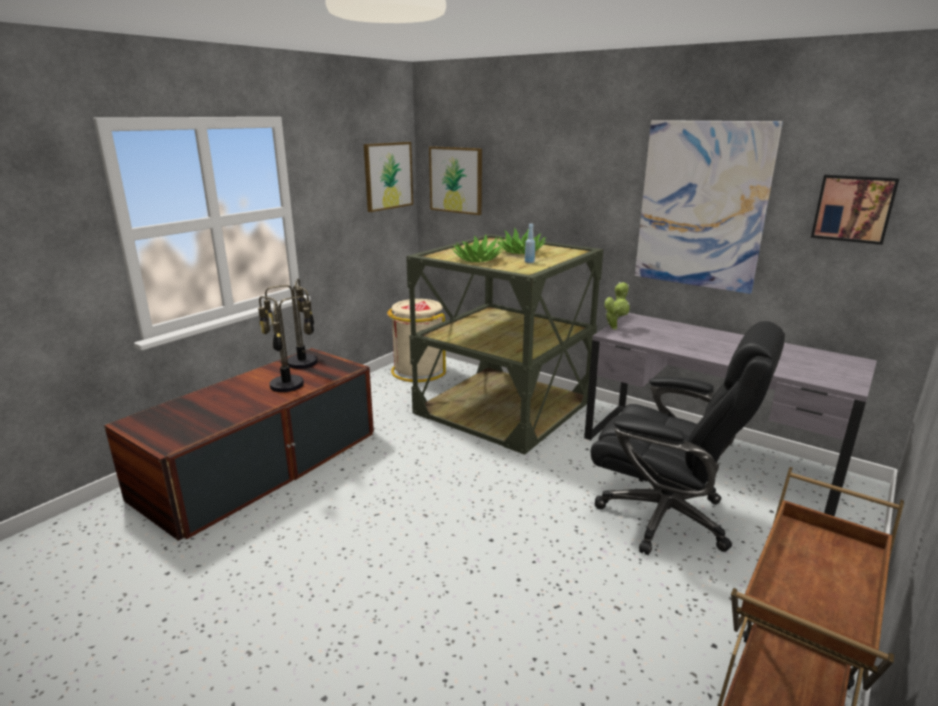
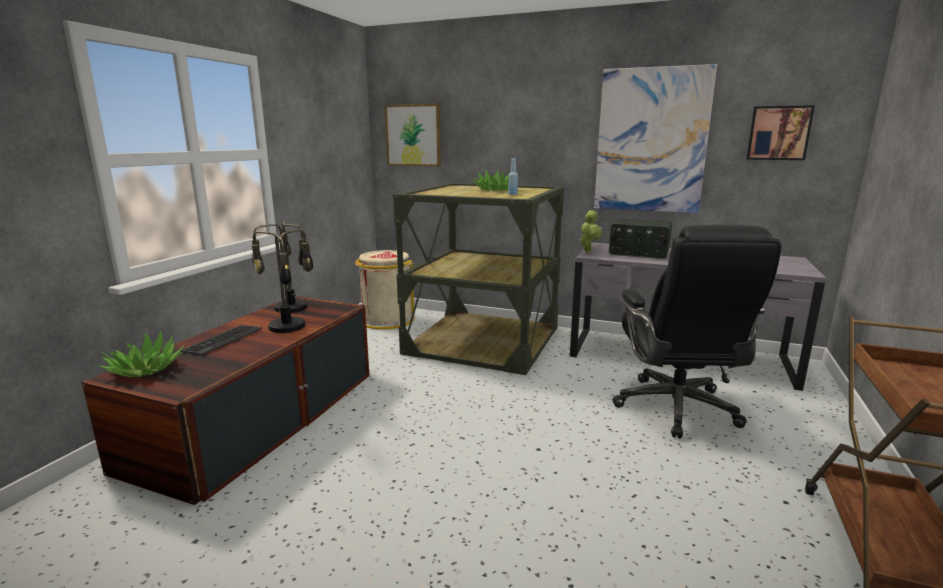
camera: 15 degrees left, 5 degrees down
(227, 394) = (222, 340): none -> keyboard
(388, 176) = (348, 131): picture -> none
(477, 260) = (463, 194): potted plant -> potted plant (144, 369)
(664, 516) = (676, 407): black office chair -> black office chair turned 75 degrees clockwise
(671, 335) = (638, 253): none -> radio

